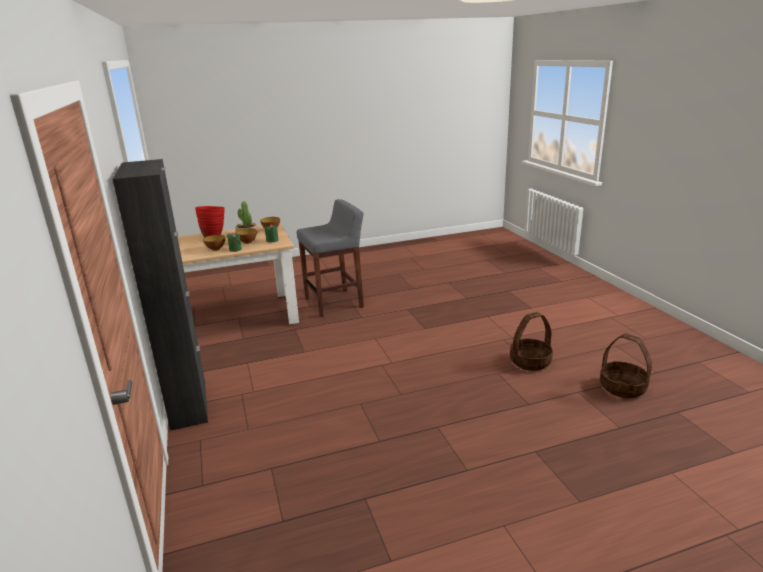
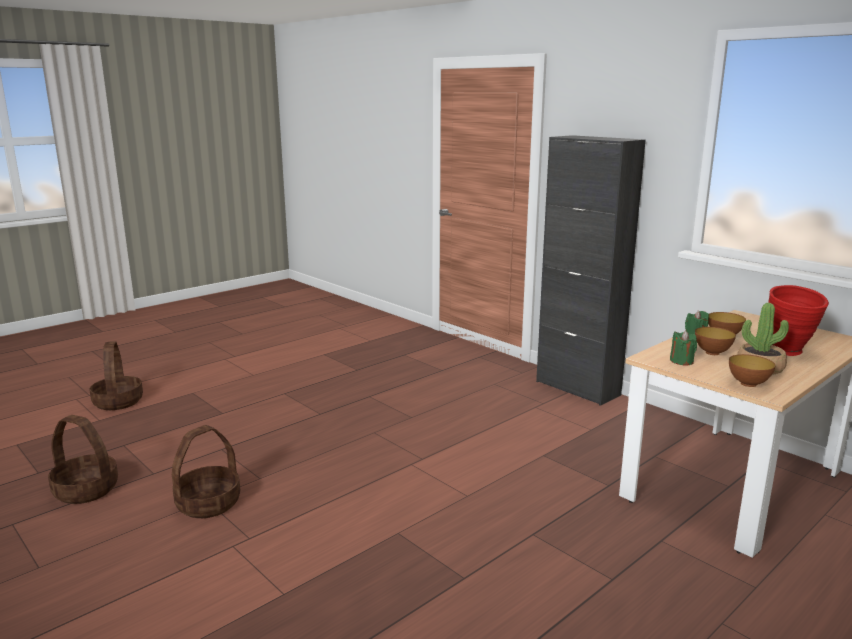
camera: 155 degrees right, 5 degrees down
(335, 303) = (626, 561): grey stool -> none
(672, 505) = (118, 402): none -> basket

